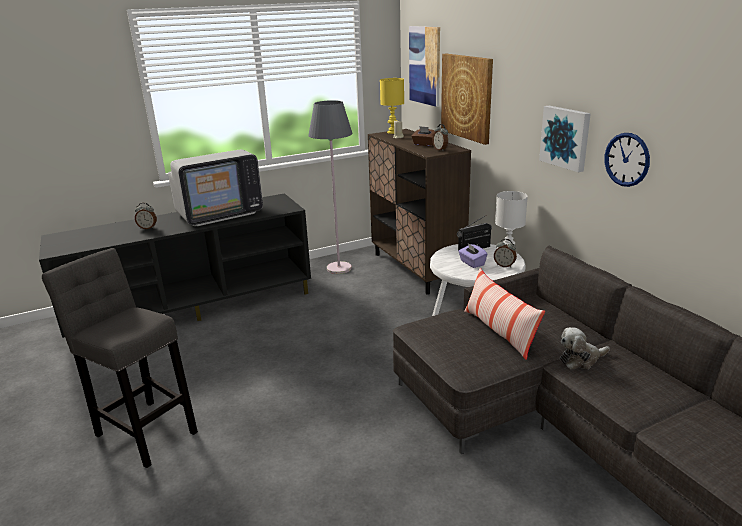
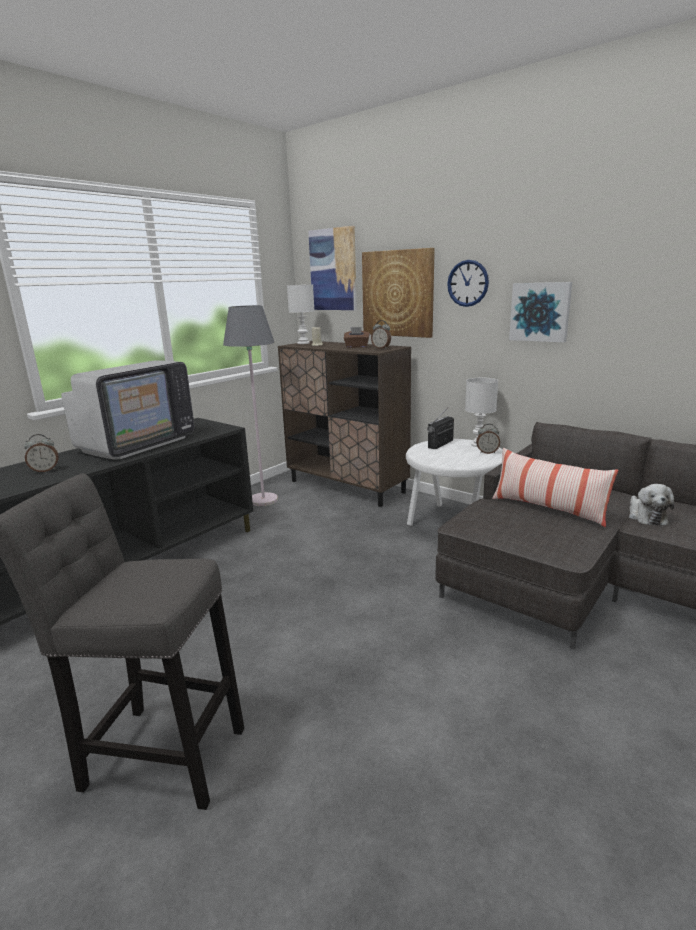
camera: 25 degrees left, 5 degrees down
(392, 132) = (302, 343): yellow table lamp -> white table lamp
(472, 263) = (455, 455): purple tissue box -> none
(580, 359) = (646, 516): plush toy -> plush toy turned 45 degrees counterclockwise
(627, 159) = (622, 319): wall clock -> wall clock (468, 283)

